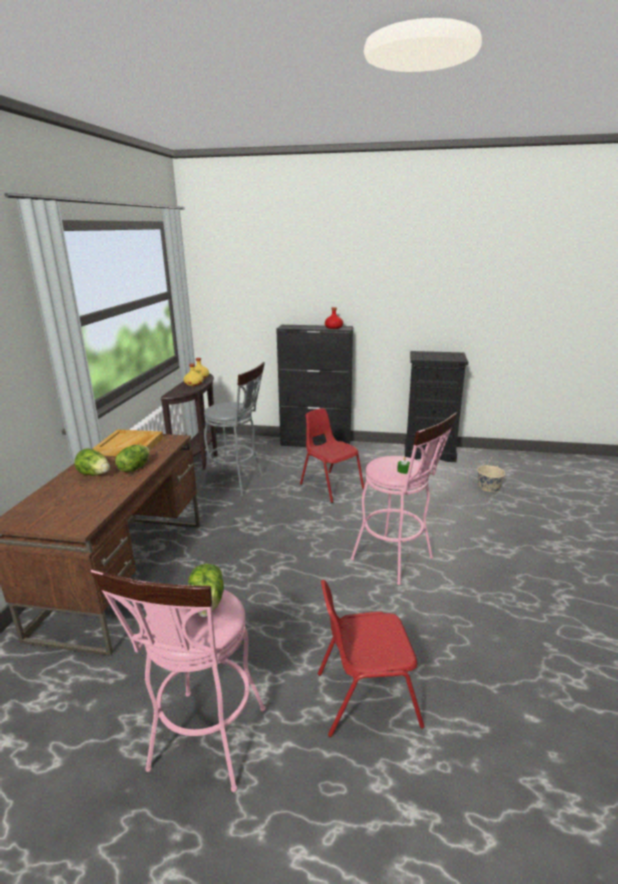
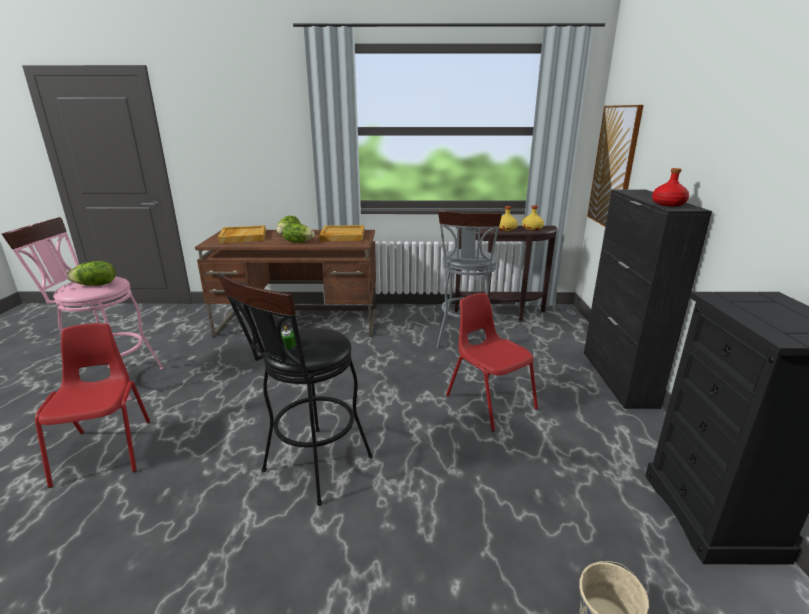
camera: 80 degrees right, 0 degrees up
(61, 505) = (243, 236): none -> beige tray
(226, 315) = (614, 167): none -> picture
(330, 486) = (489, 402): red chair -> red chair turned 75 degrees counterclockwise
(397, 561) = (311, 469): pink stool -> black stool

